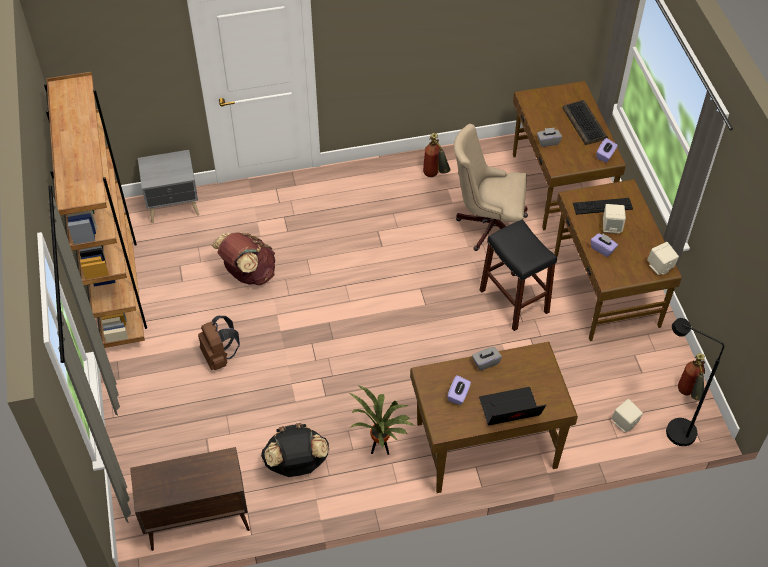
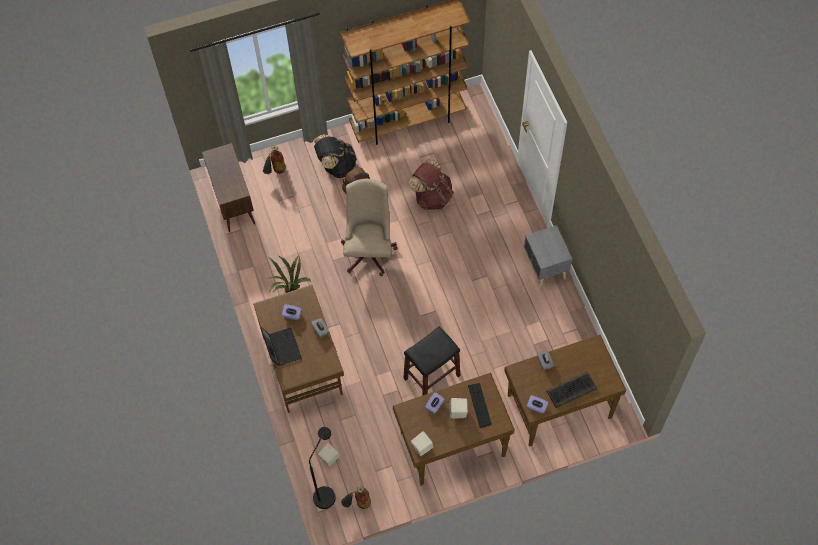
camera: 85 degrees right, 10 degrees up
(174, 207) = (487, 138): grey nightstand -> grey nightstand (544, 268)
(297, 464) = (278, 251): black backpack -> black backpack (336, 166)
(435, 176) = (552, 310): fire extinguisher -> fire extinguisher (276, 172)
(487, 225) = (506, 353): beige office chair -> beige office chair (369, 250)

